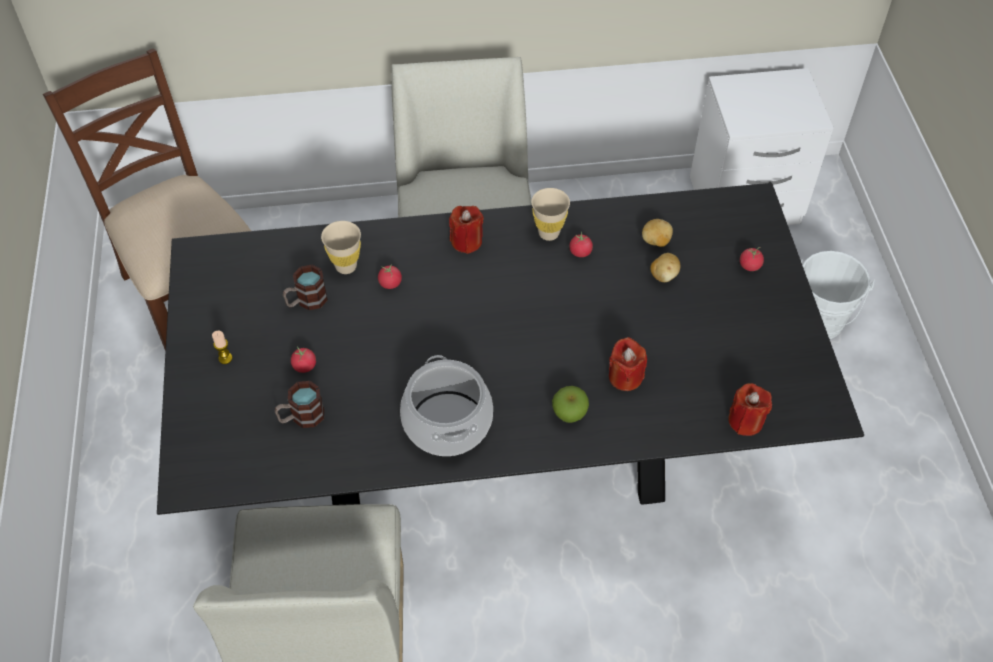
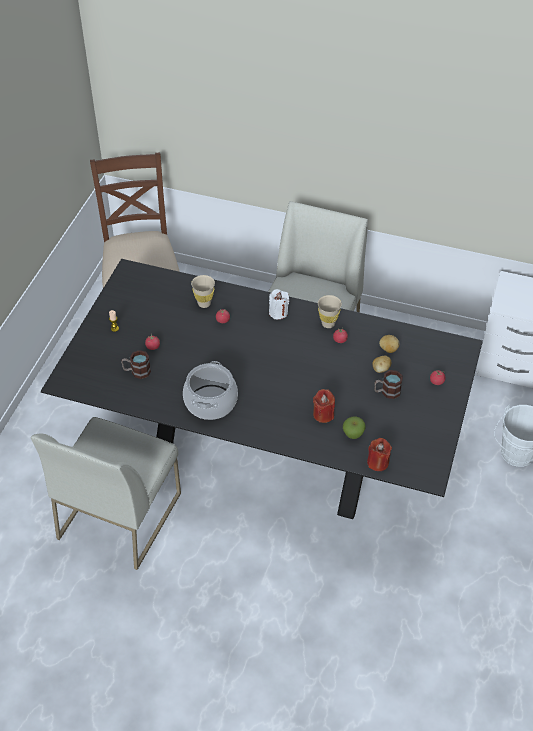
camera: 25 degrees right, 5 degrees down
(306, 301) = (172, 314): mug -> mug (386, 392)
(466, 241) = (278, 312): red candle -> white candle
(569, 414) = (279, 422): apple -> apple (353, 434)

